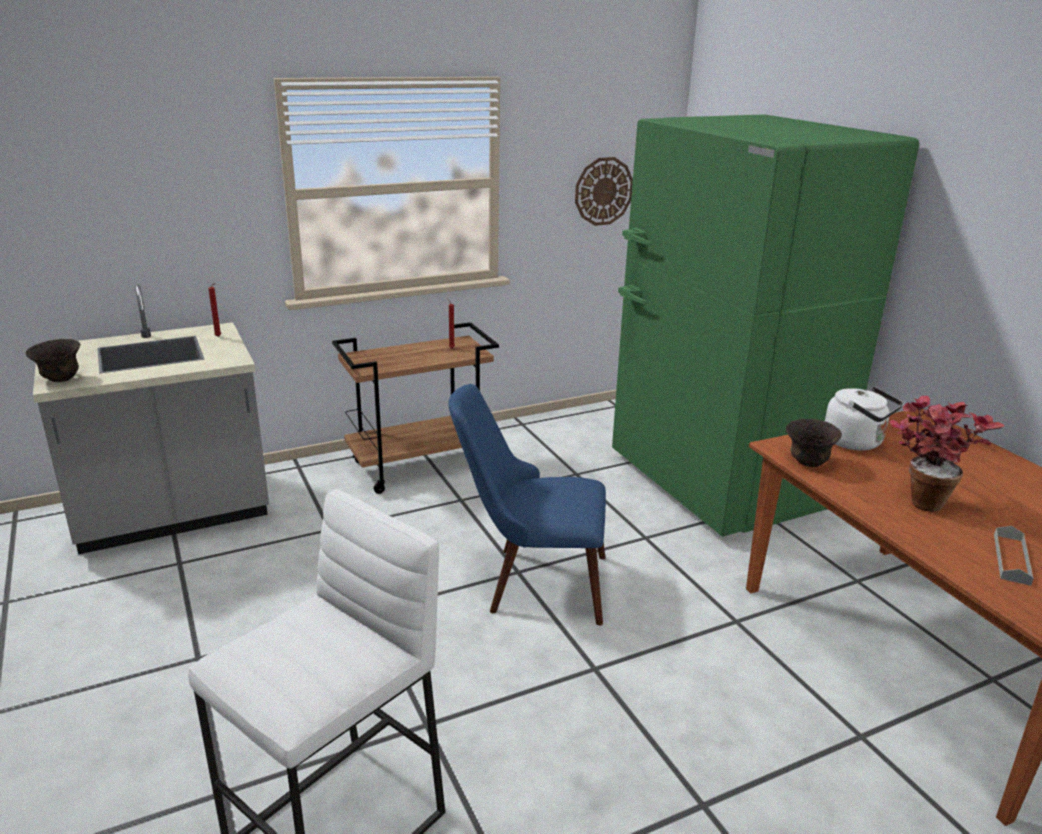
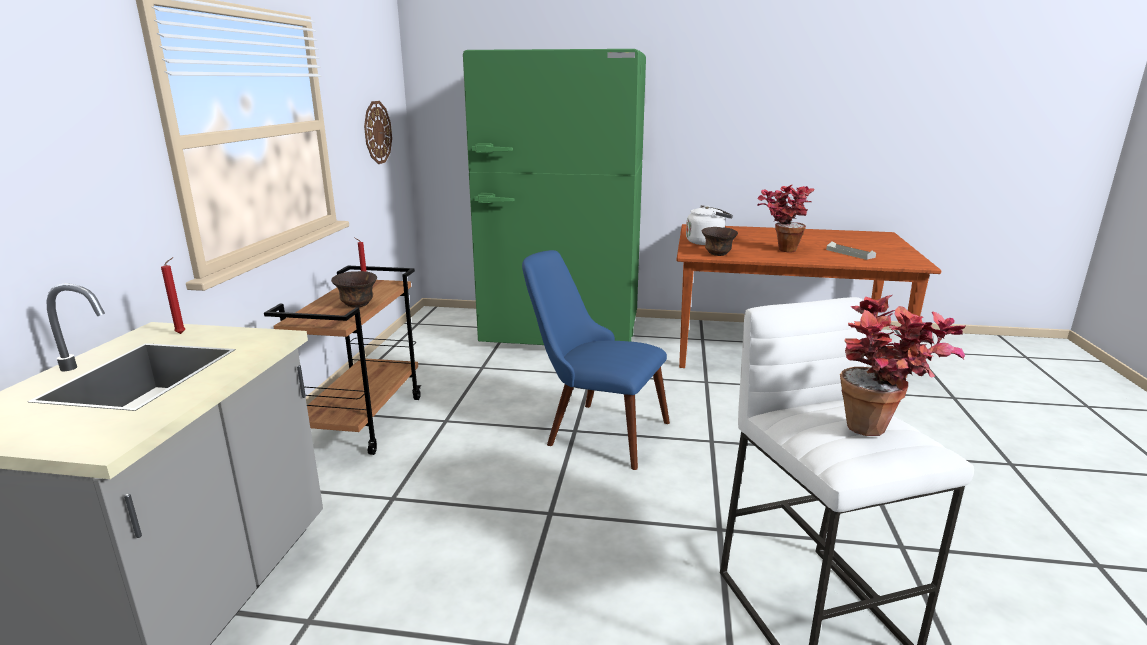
camera: 55 degrees left, 5 degrees down
(60, 379) = (93, 438): brown bowl -> brown bowl (357, 305)
(288, 665) = (881, 432): none -> potted plant
(530, 582) = (593, 430): blue chair -> blue chair turned 75 degrees clockwise

